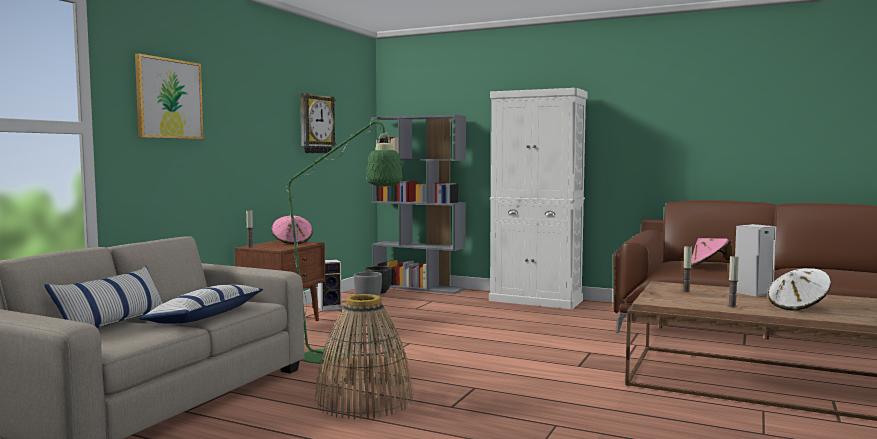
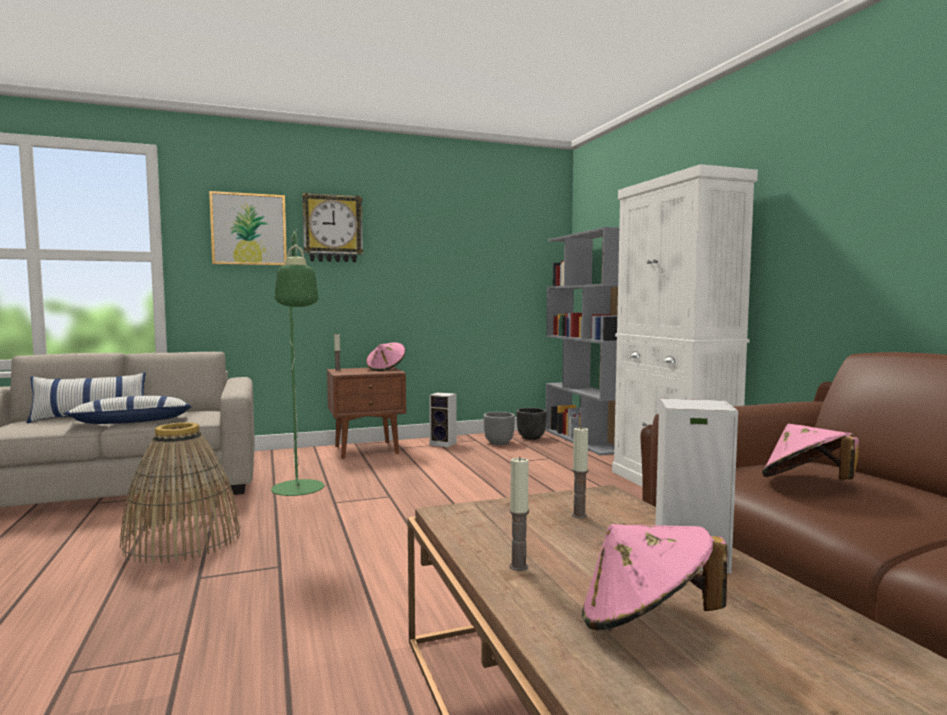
camera: 45 degrees right, 0 degrees up
(315, 124) = (458, 249): wall clock -> wall clock (332, 228)
(798, 306) = (645, 622): white hat -> pink hat

